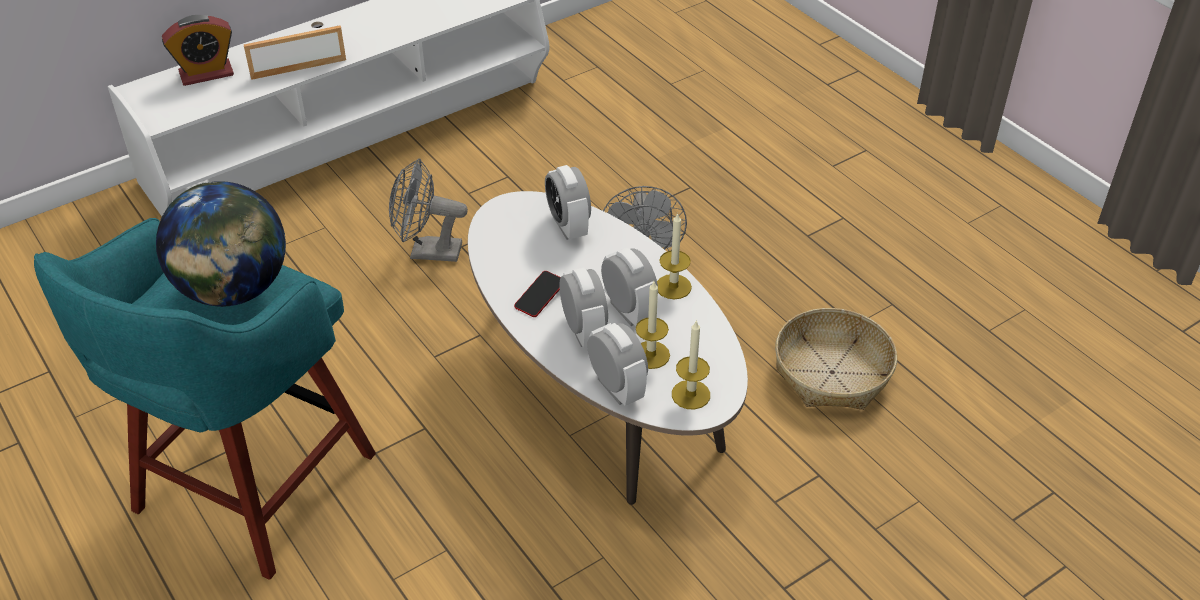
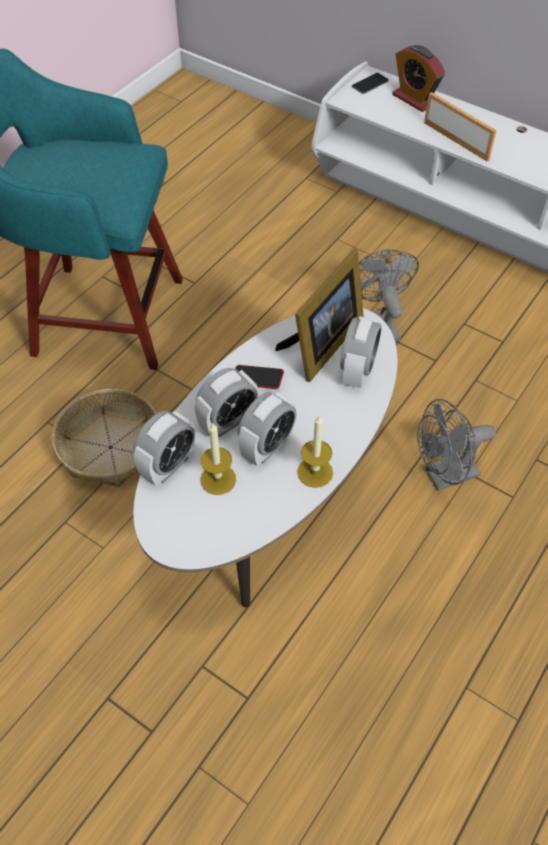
camera: 70 degrees right, 10 degrees up
(149, 95) = (370, 84): none -> phone
(233, 290) = (97, 176): globe -> none
(521, 240) = (322, 345): none -> picture frame
(568, 226) = (357, 371): alarm clock -> alarm clock turned 150 degrees clockwise
(690, 394) = (179, 524): candle -> none
(832, 372) = (387, 680): basket -> basket (110, 448)

